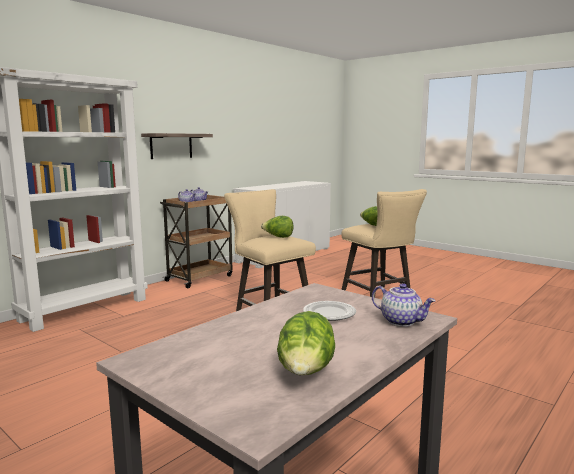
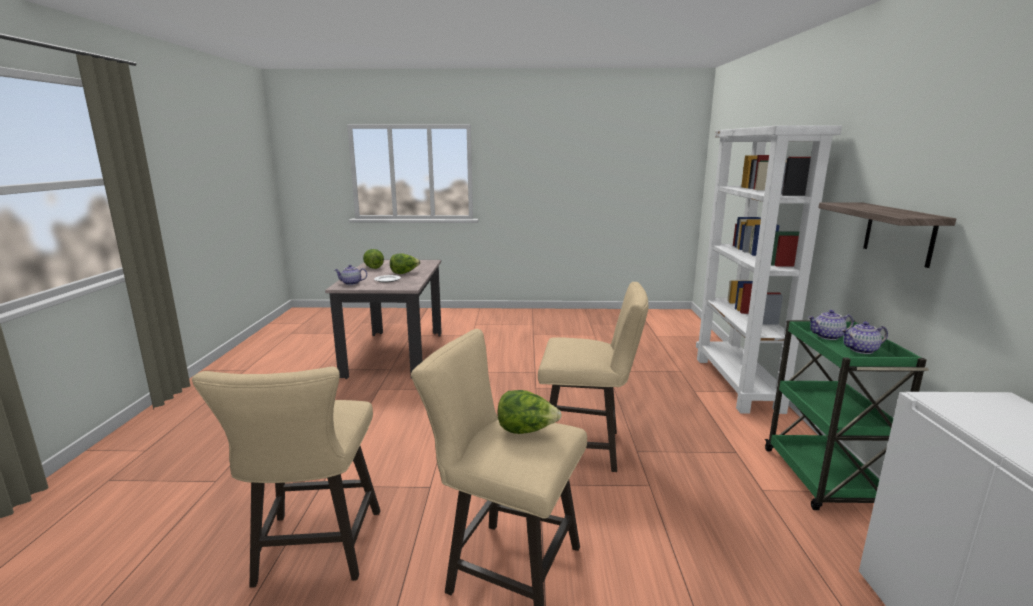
camera: 140 degrees right, 5 degrees up
(200, 278) = (823, 480): brown cart -> green cart
(278, 237) = (574, 346): lettuce -> lettuce (404, 273)
(472, 324) = (315, 553): none -> beige stool

